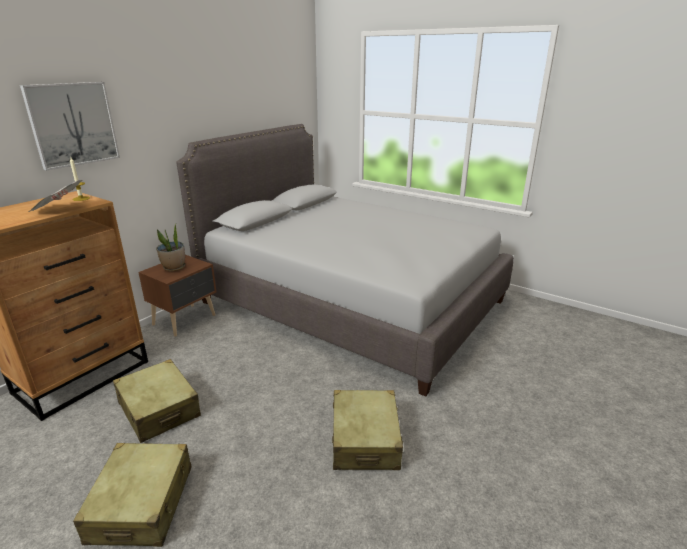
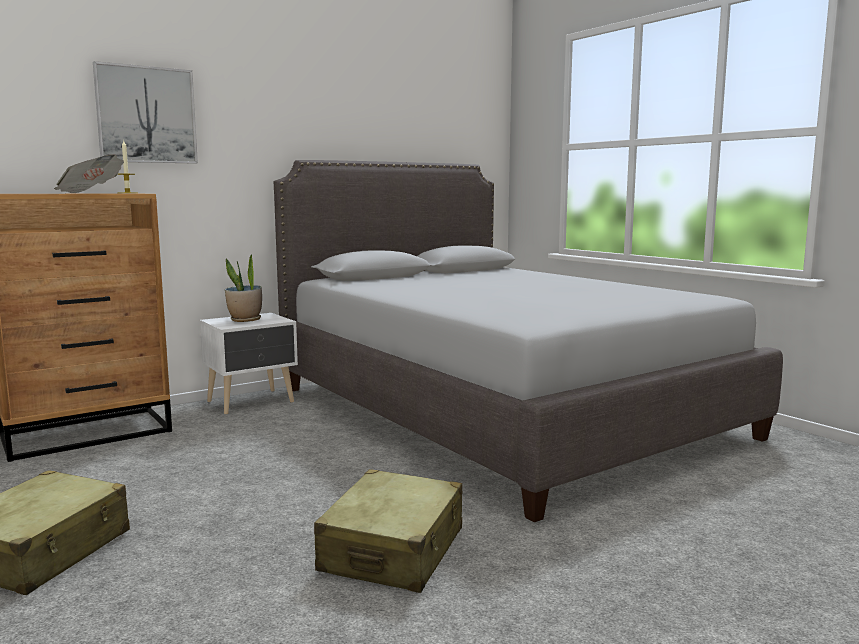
camera: 20 degrees right, 15 degrees down
(159, 409) = (144, 474): beige suitcase -> none
(186, 320) = (252, 402): brown nightstand -> white nightstand

